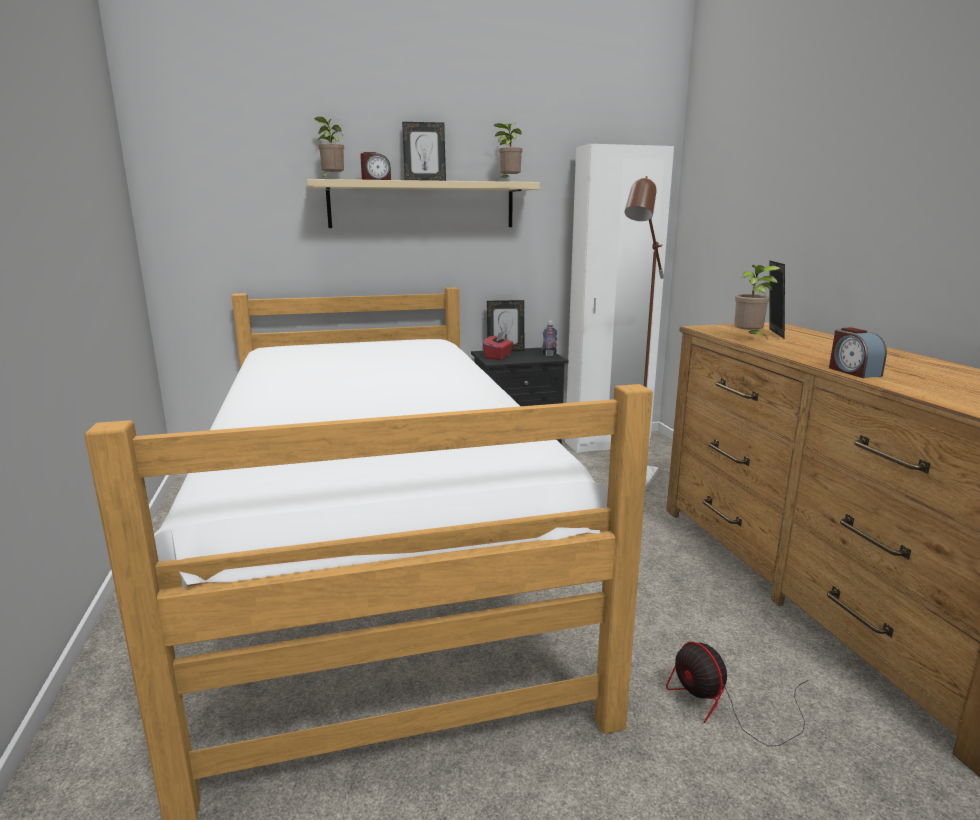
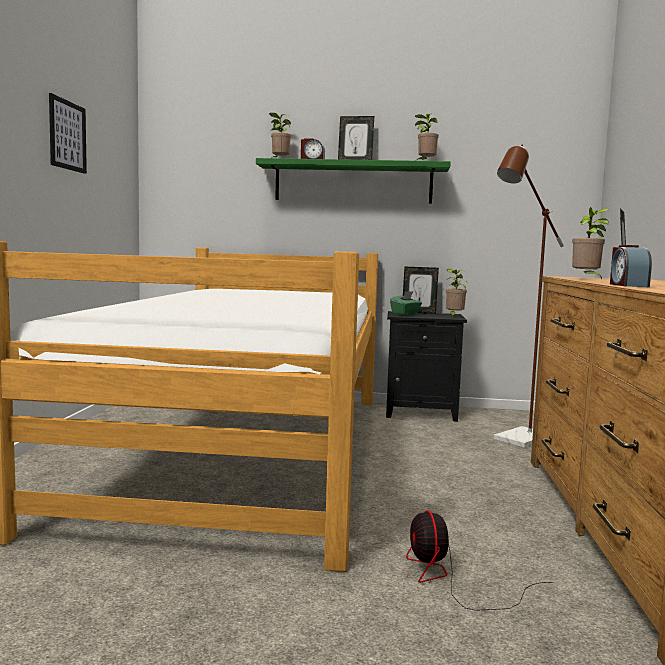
camera: 20 degrees right, 10 degrees down
(55, 166) = (67, 135): none -> picture
(422, 205) = (353, 183): beige shelf -> green shelf
(498, 357) = (405, 314): red tissue box -> green tissue box
(549, 355) = (454, 316): bottle -> potted plant
(607, 444) = (518, 415): white wardrobe -> none

